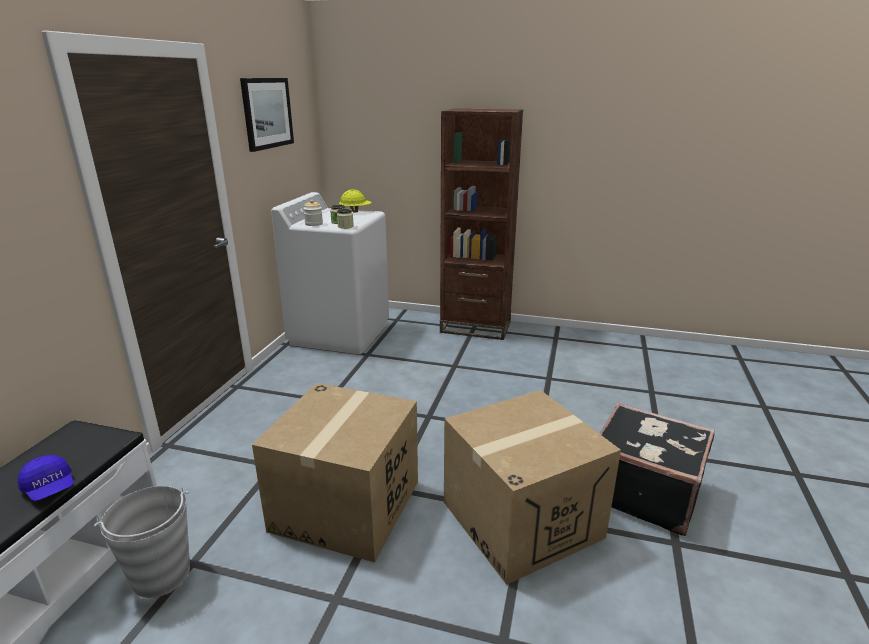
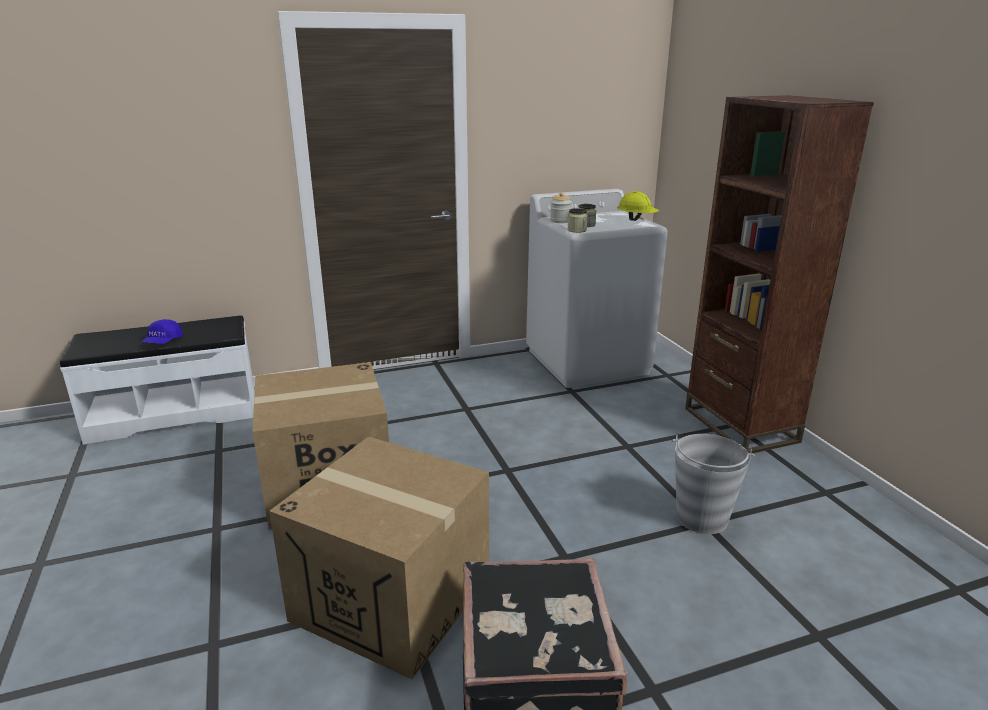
camera: 55 degrees right, 0 degrees up
(161, 576) = (200, 445): grey bucket -> grey bucket (701, 518)
(267, 113) = (558, 89): picture -> none

